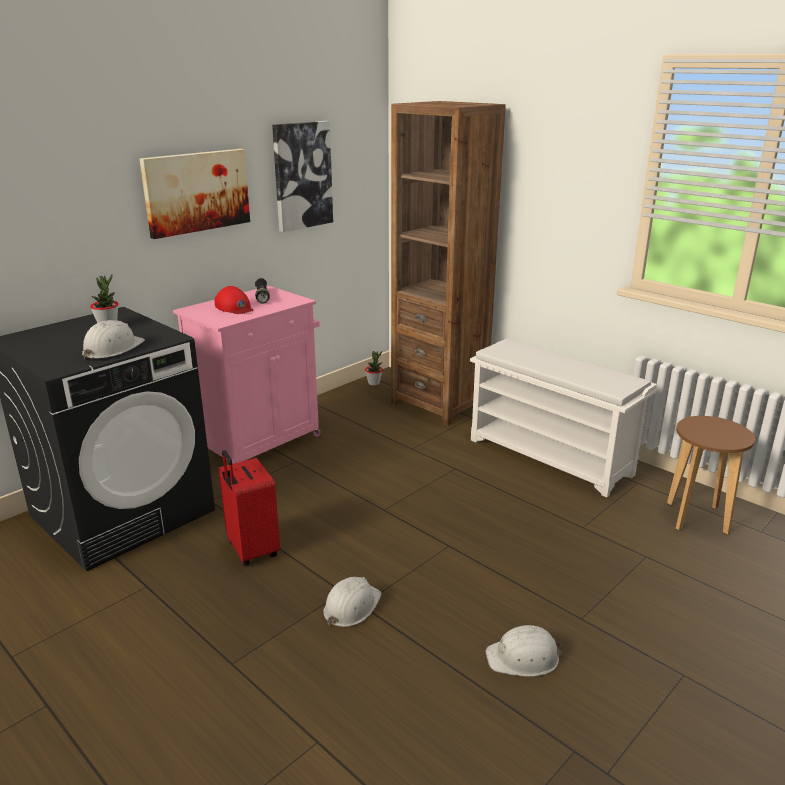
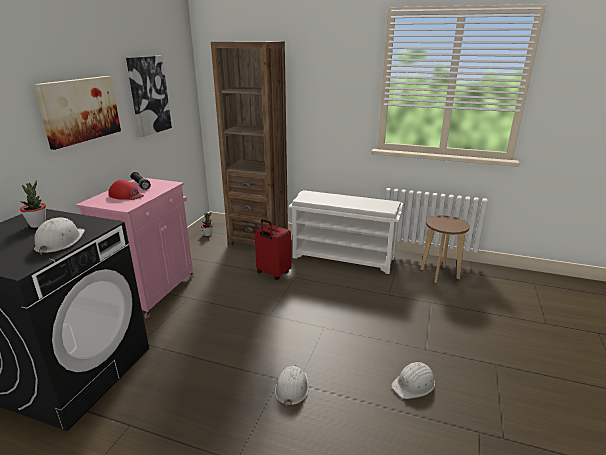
camera: 25 degrees left, 0 degrees up
(251, 550) = (196, 370): red suitcase -> red suitcase (273, 273)

